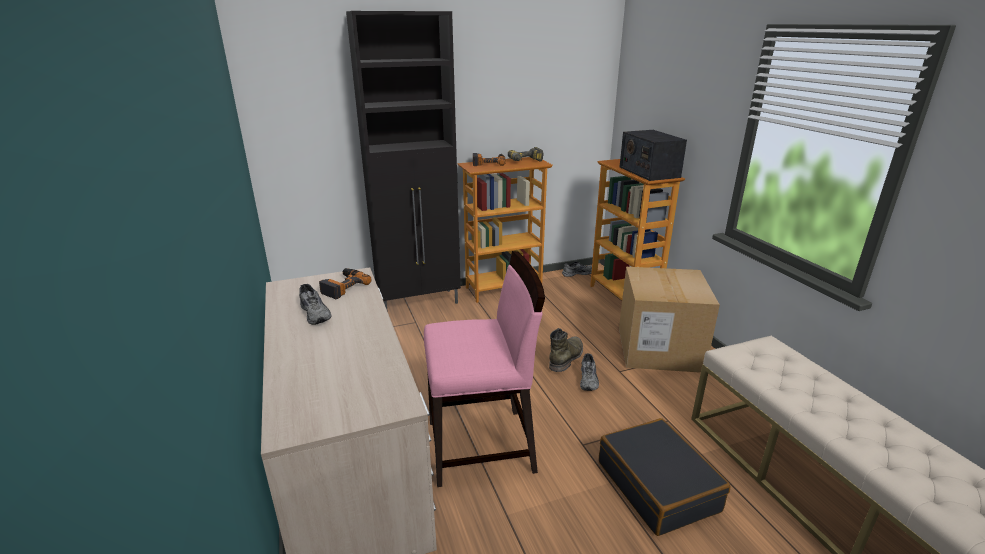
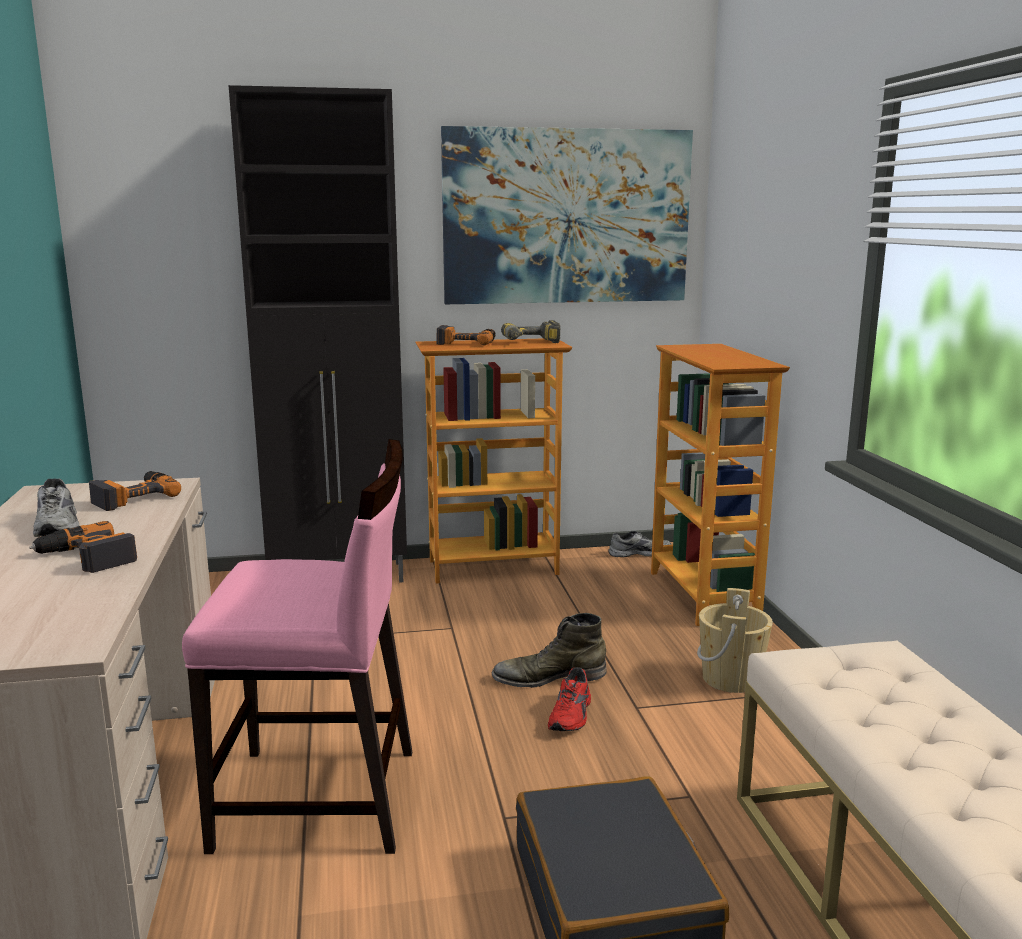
camera: 10 degrees right, 10 degrees down
(354, 337) = (86, 557): none -> power drill
(542, 83) = (567, 217): none -> picture
(566, 357) = (549, 677): green boot -> green boot turned 135 degrees counterclockwise
(589, 379) = (572, 715): grey shoe -> red shoe
(648, 172) = (731, 358): radio -> none
(659, 349) = (731, 678): cardboard box -> beige bucket

